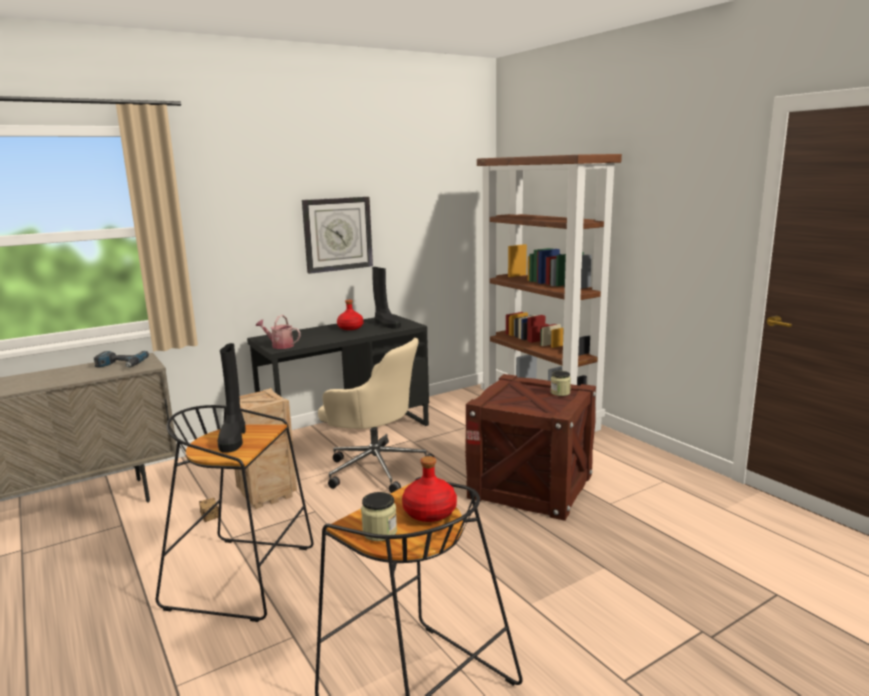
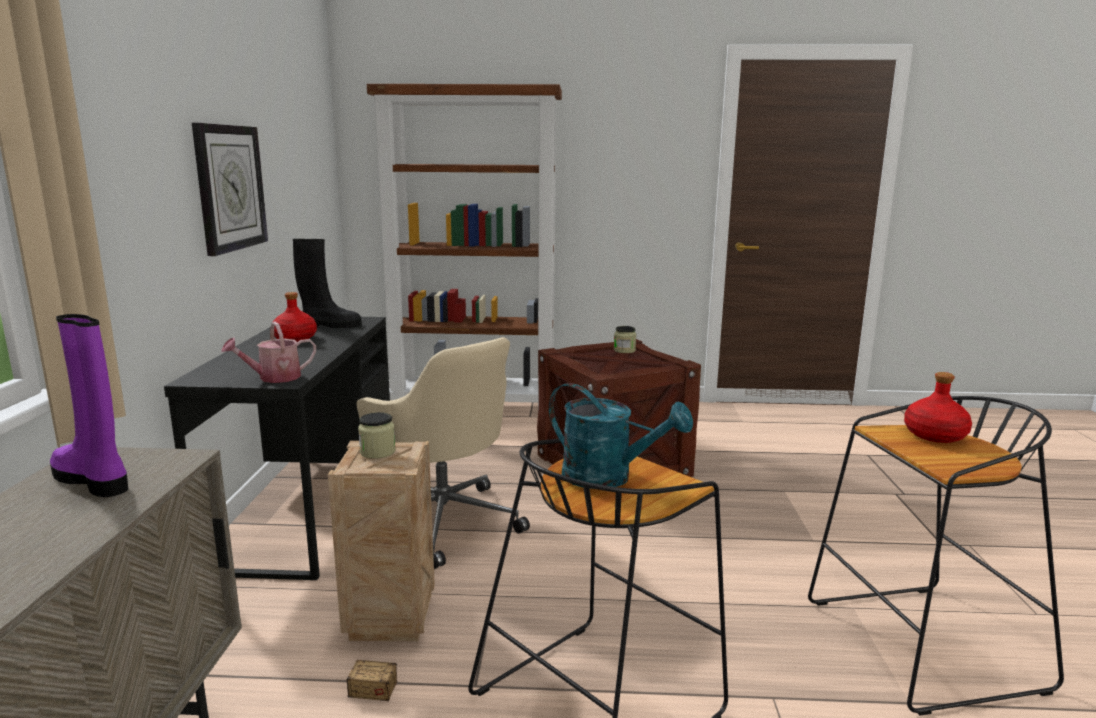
camera: 55 degrees left, 0 degrees up
(120, 365) = (94, 480): power drill -> purple boot
(233, 439) = (608, 478): black boot -> turquoise watering can
(375, 467) = (443, 522): beige office chair -> beige office chair turned 75 degrees clockwise
(379, 532) = (971, 461): jar -> jar (377, 452)

